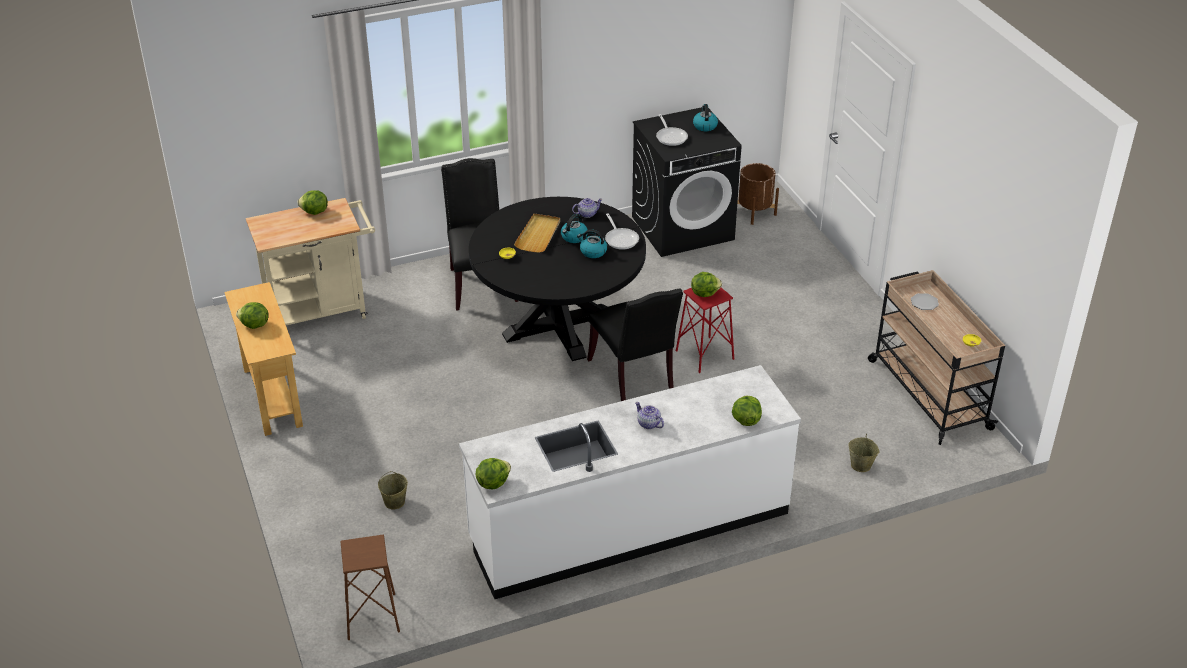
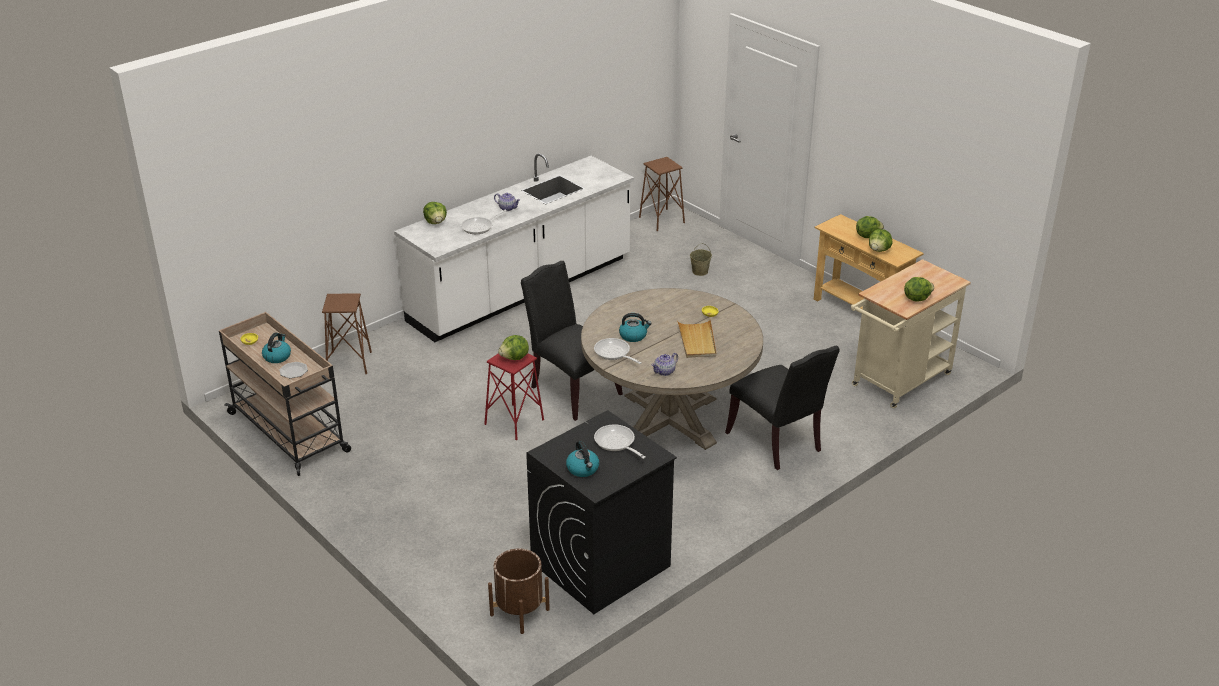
camera: 160 degrees right, 5 degrees down
(493, 483) = (595, 164): lettuce -> lettuce (879, 250)
(558, 325) = (669, 419): black dining table -> beige dining table
(574, 237) = (661, 345): kettle -> kettle (277, 356)
(694, 400) = (479, 227): none -> frying pan
(861, 465) = (349, 363): beige bucket -> brown stool

